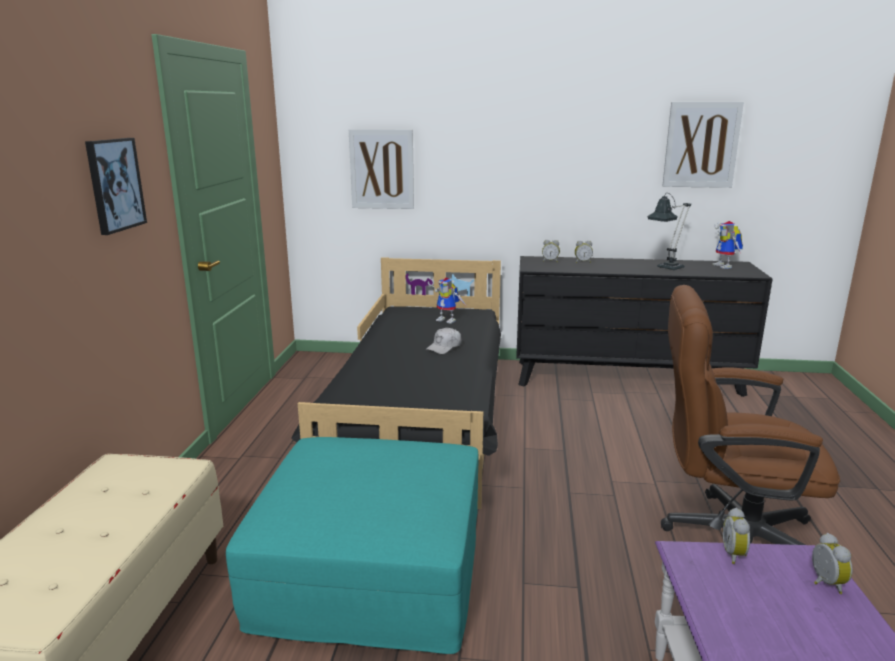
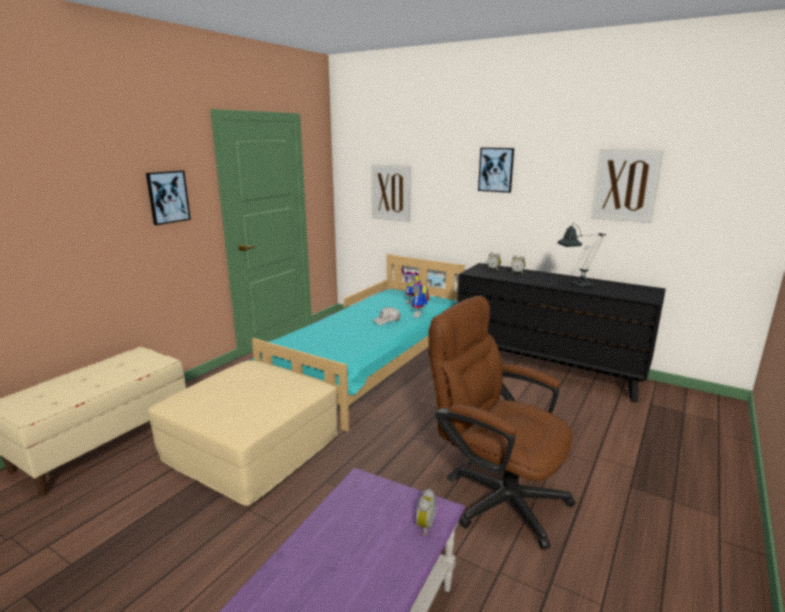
camera: 25 degrees right, 0 degrees up
(371, 568) = (252, 447): turquoise ottoman -> beige ottoman
(423, 416) = (372, 366): black bed -> turquoise bed
(539, 131) = (496, 169): none -> picture
(726, 266) = (634, 290): toy robot -> toy robot (419, 315)
(735, 555) = (389, 490): alarm clock -> none

